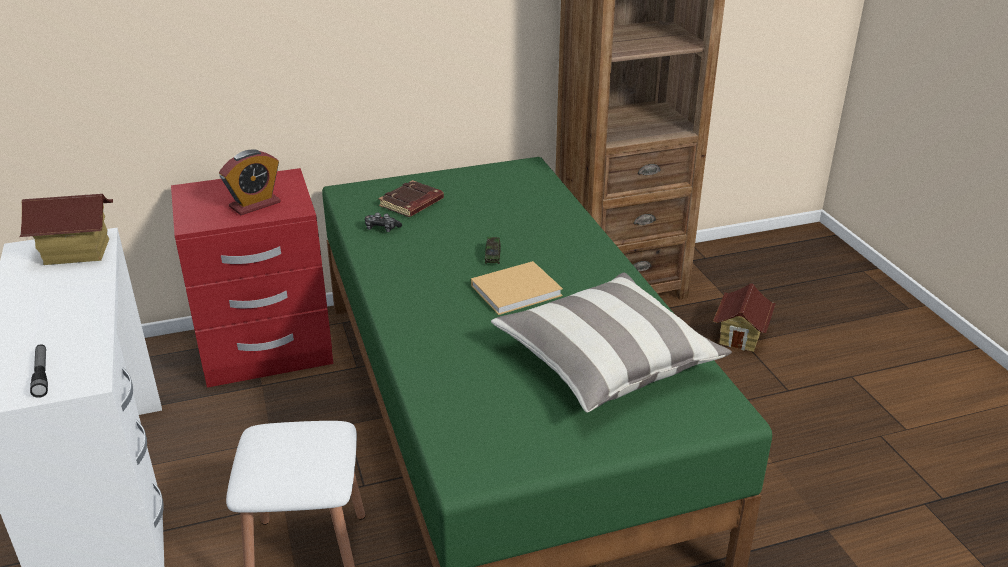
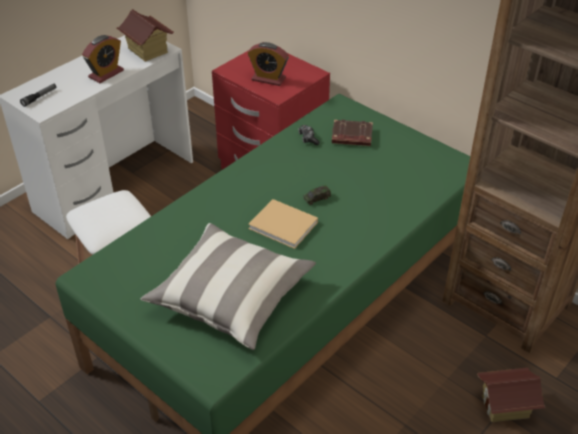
camera: 60 degrees right, 10 degrees up
(78, 299) = (106, 74): none -> alarm clock

